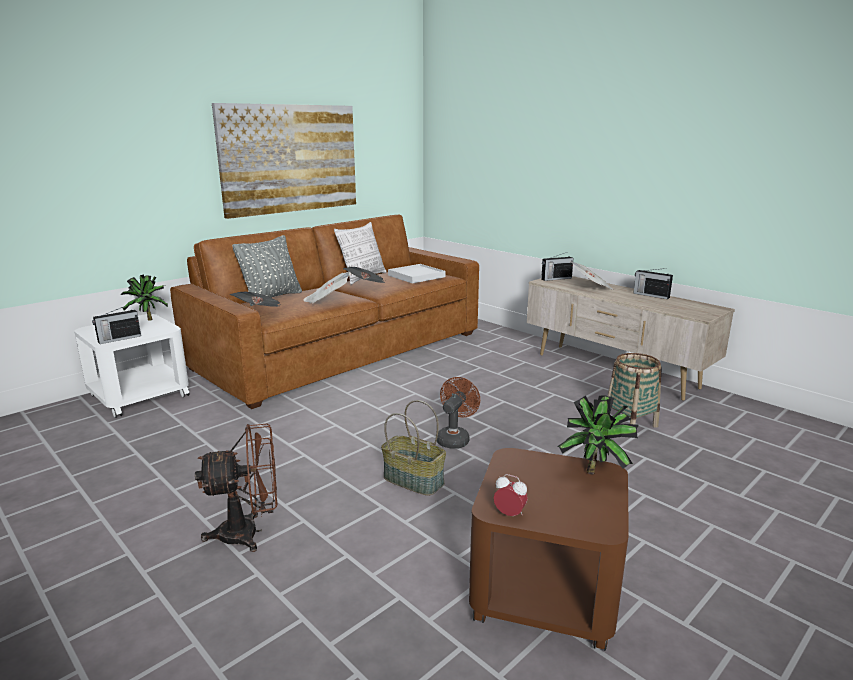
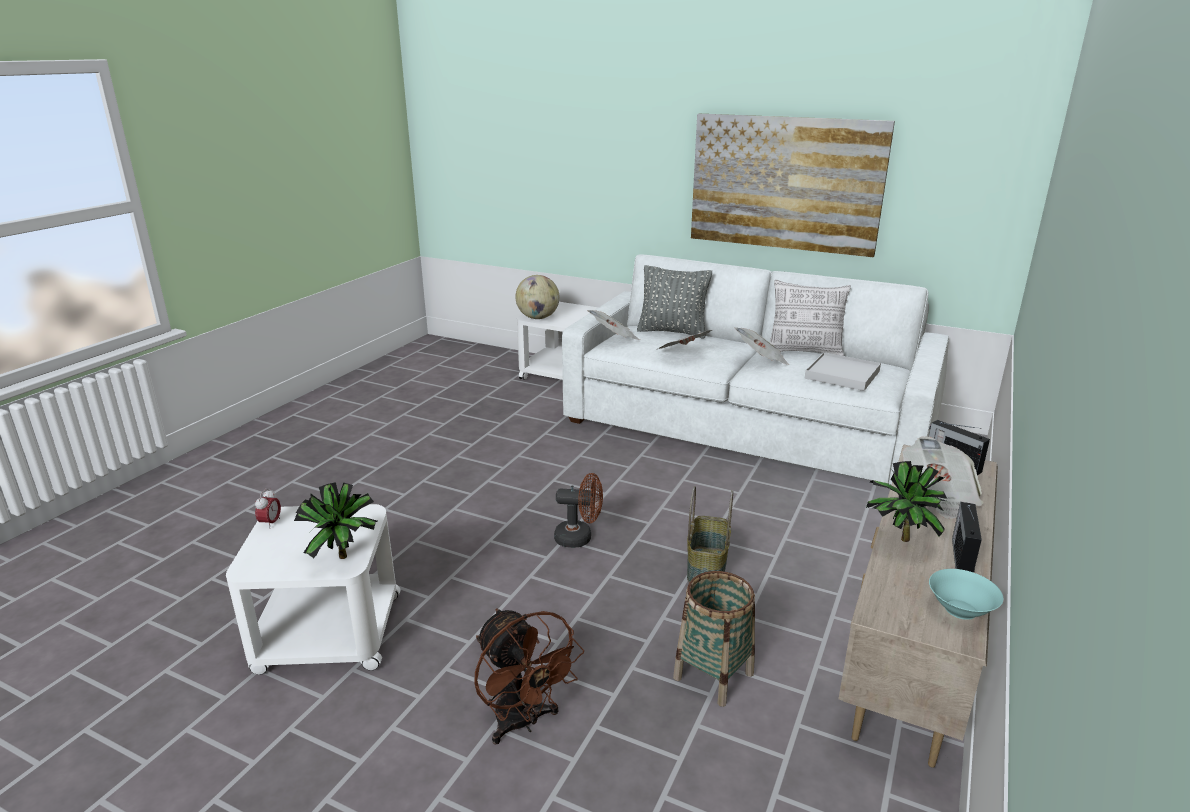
camera: 70 degrees right, 5 degrees up
(118, 339) = (538, 318): radio -> globe
(148, 321) = (587, 313): potted plant -> potted plant (900, 541)
(249, 533) = (383, 477): brown fan -> brown fan (523, 723)
(341, 350) = (746, 424): brown sofa -> white sofa
(414, 480) = (484, 531): basket -> basket (707, 568)
(545, 593) = (327, 633): brown side table -> white side table
(695, 304) = (959, 609): none -> turquoise bowl

